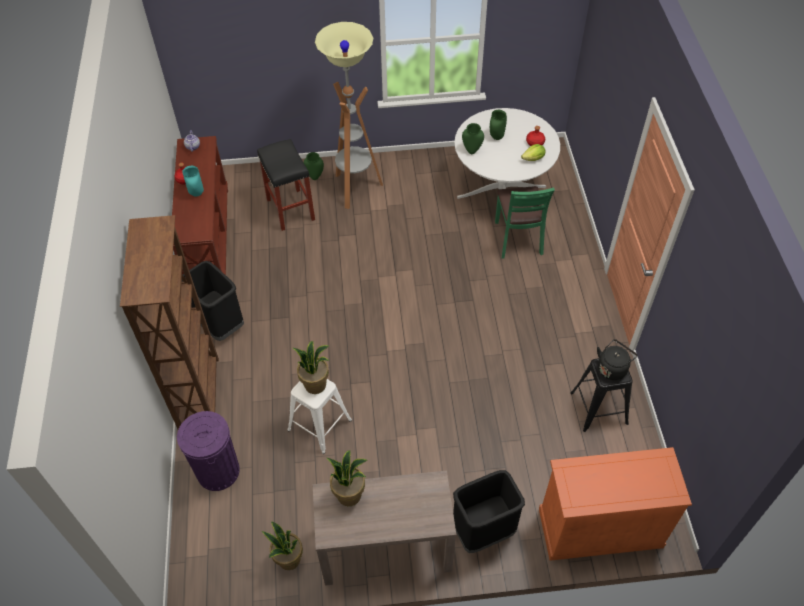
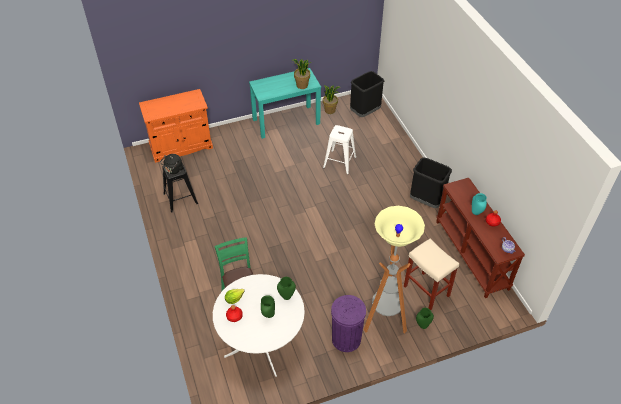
camera: 165 degrees right, 5 degrees down
(201, 395) = (413, 163): brown bookcase -> none
(218, 471) = (382, 134): purple trash can -> purple trash can (346, 339)
(291, 210) = (426, 291): black stool -> beige stool
(315, 384) = (340, 134): potted plant -> none
(385, 548) = (286, 121): brown console table -> turquoise console table
(483, 532) = (240, 135): black trash can -> black trash can (365, 112)

